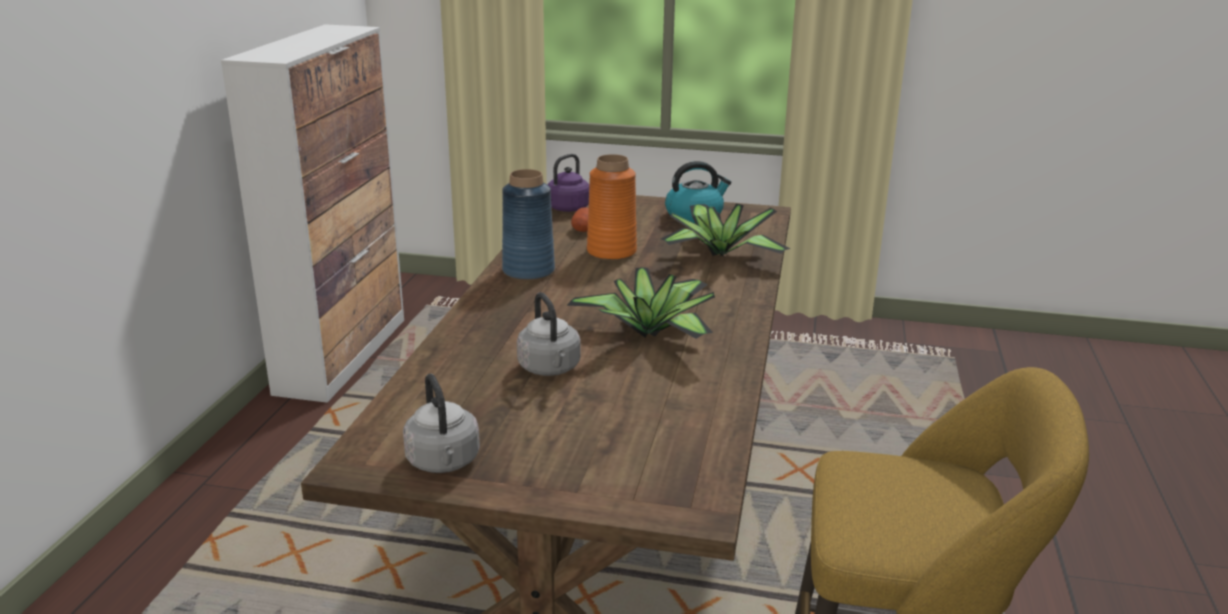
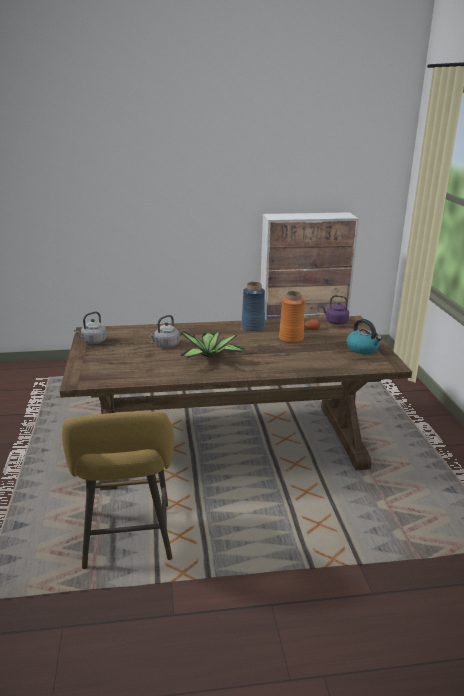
camera: 70 degrees right, 0 degrees up
(718, 255) = (312, 360): potted plant -> none

